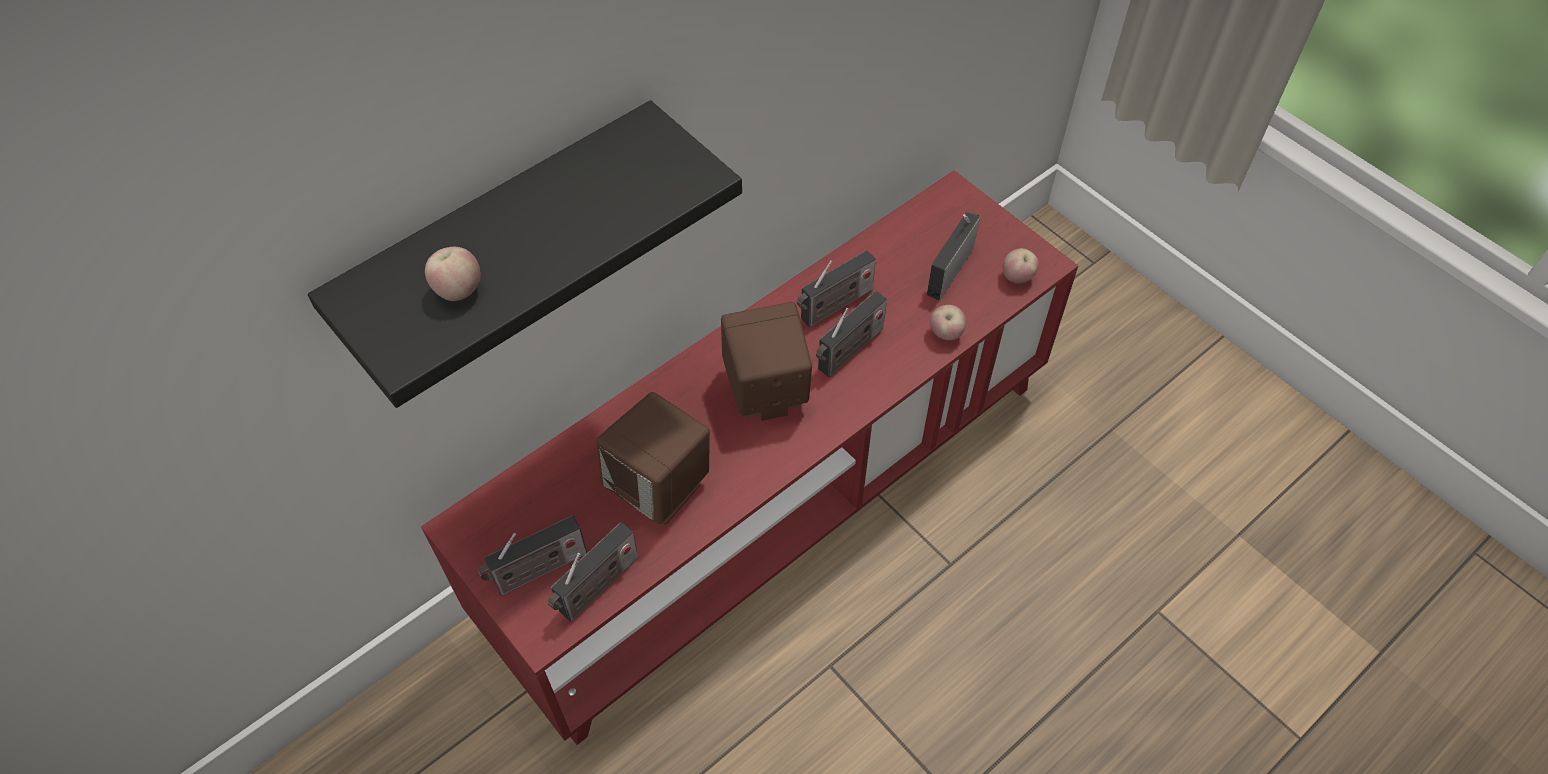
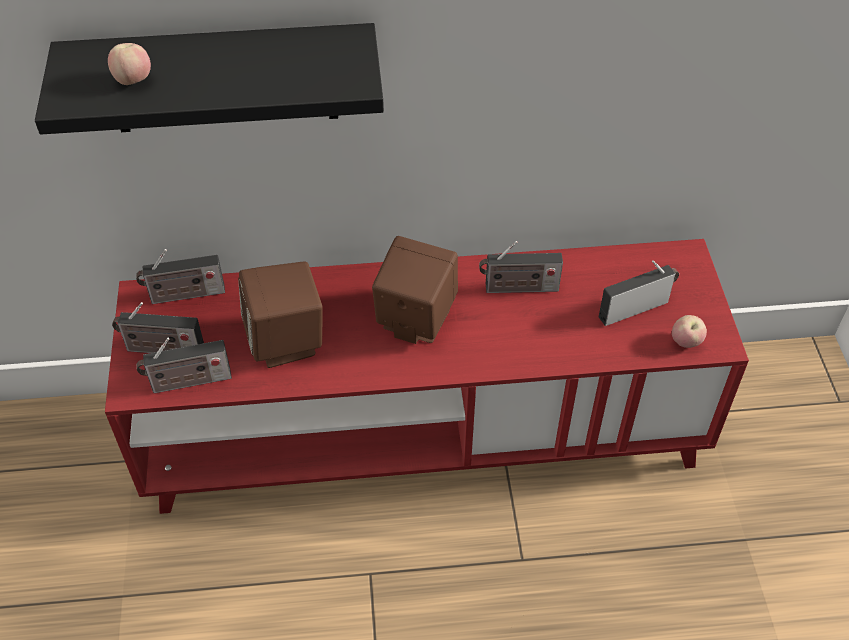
camera: 35 degrees right, 5 degrees down
(849, 352) = (500, 325): radio -> radio (184, 295)
(945, 334) = (588, 352): apple -> none

